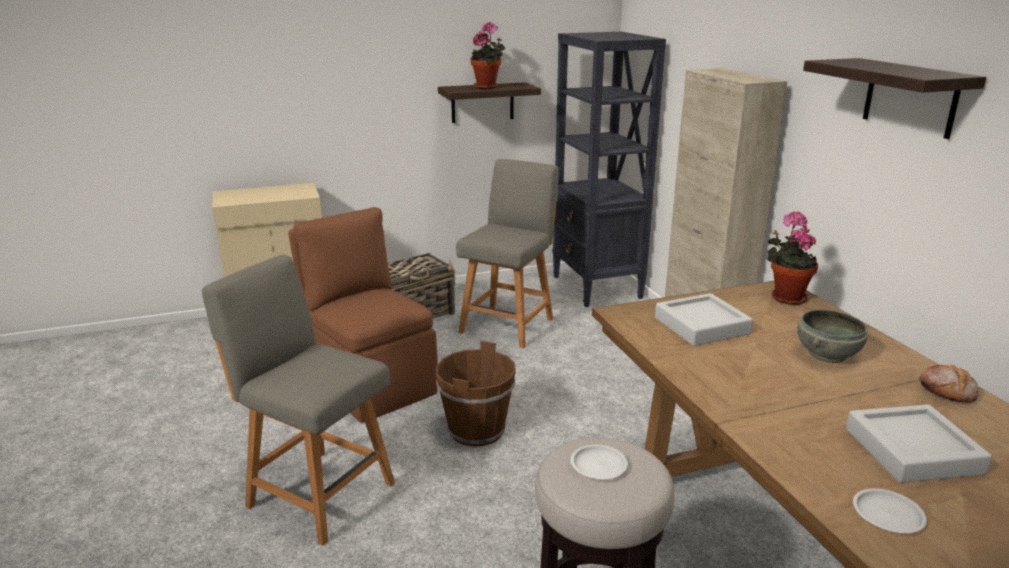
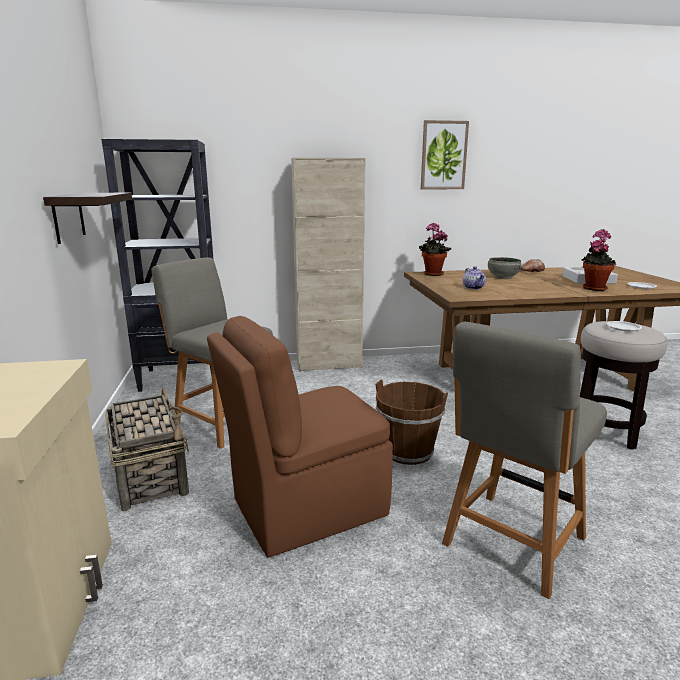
camera: 80 degrees left, 5 degrees down
(488, 87) = (92, 194): potted plant -> potted plant (593, 288)
(701, 326) = (473, 288): grey tray -> teapot
(910, 97) = (443, 155): shelf -> picture

